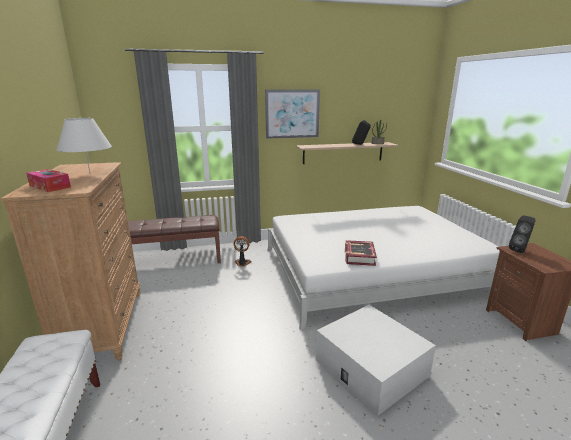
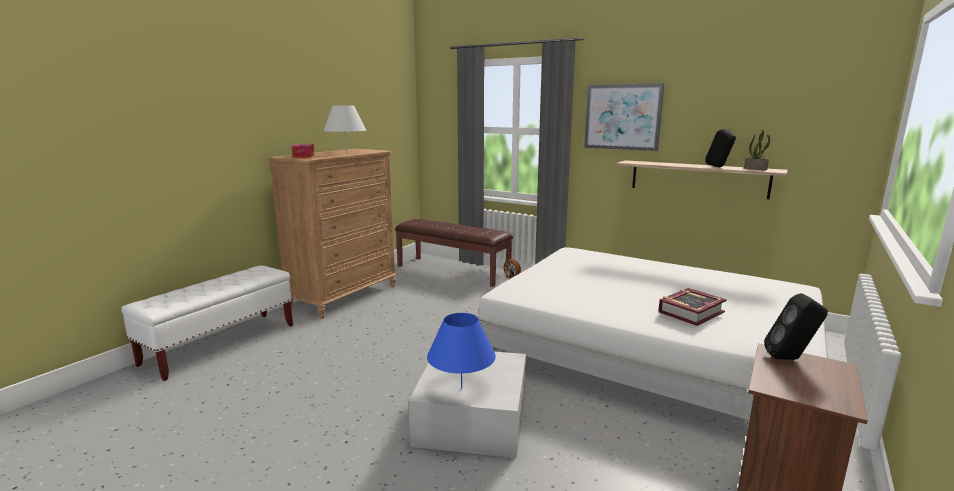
camera: 45 degrees right, 5 degrees down
(359, 256) = (567, 301): book -> book (690, 312)
(388, 351) = (461, 389): none -> blue table lamp

